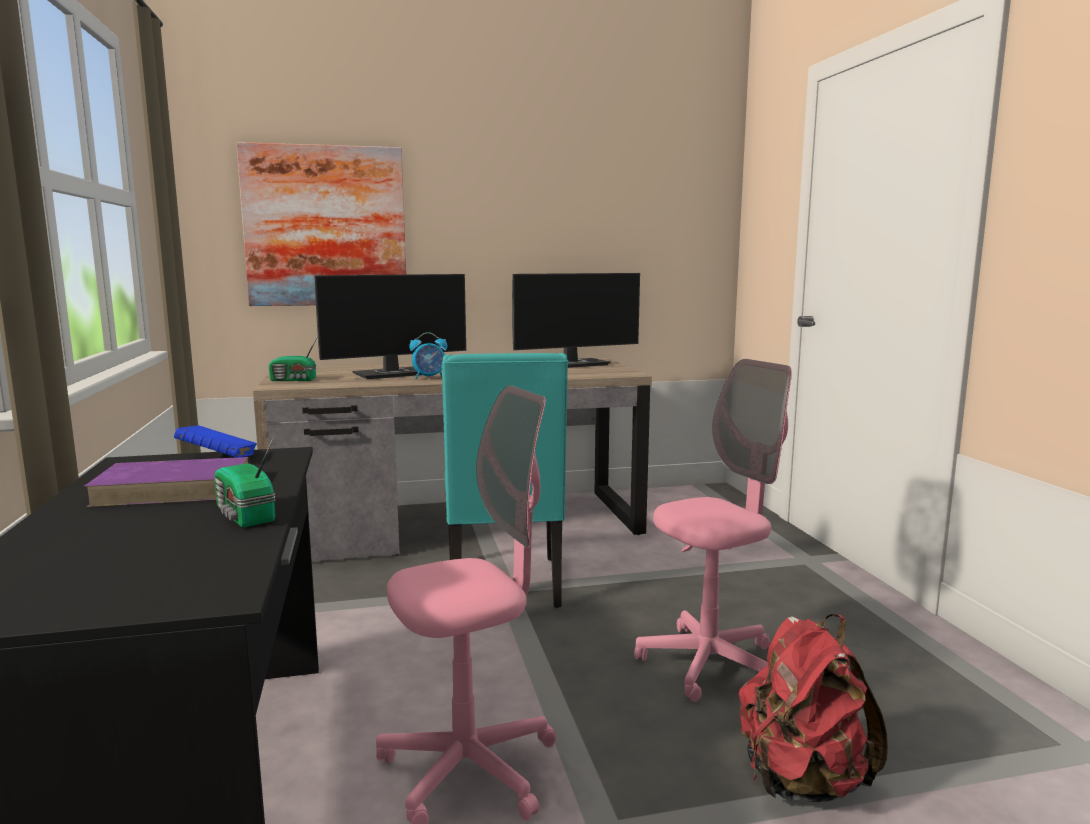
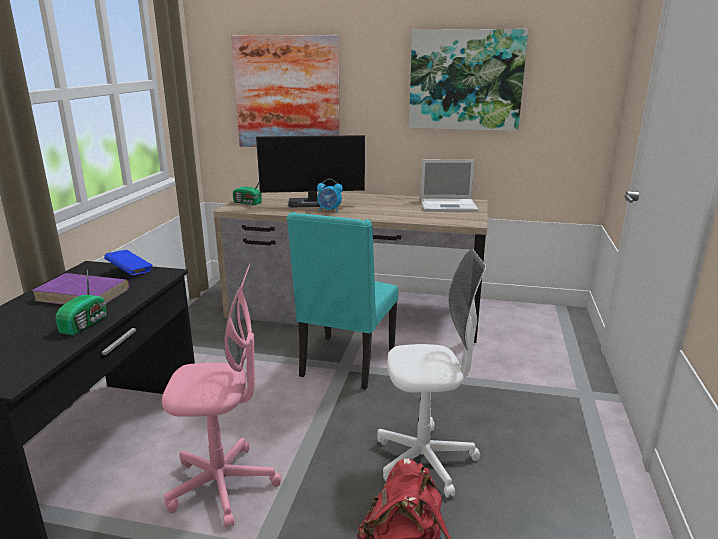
camera: 25 degrees right, 10 degrees up
(244, 515) = (86, 324): radio -> radio turned 150 degrees counterclockwise
(569, 209) = (465, 80): none -> picture
(574, 364) = (449, 205): monitor -> laptop
(710, 664) = (425, 460): pink office chair -> white office chair

